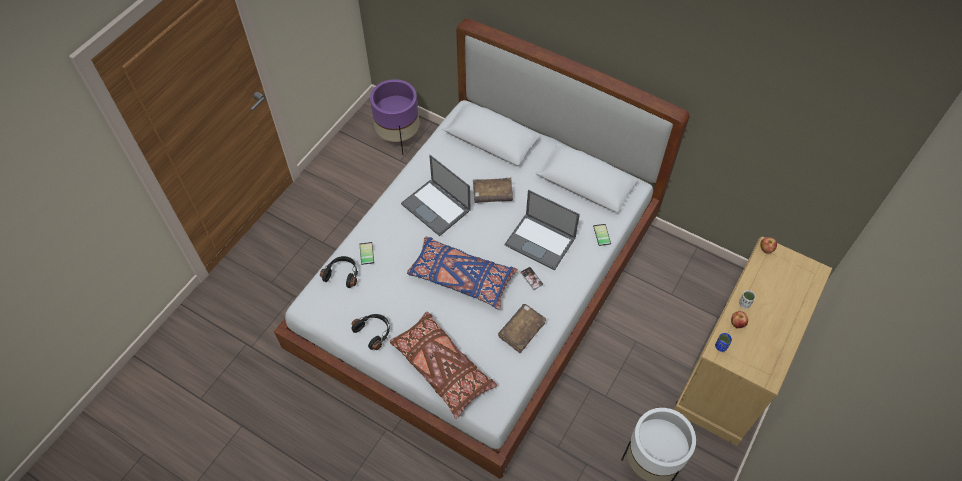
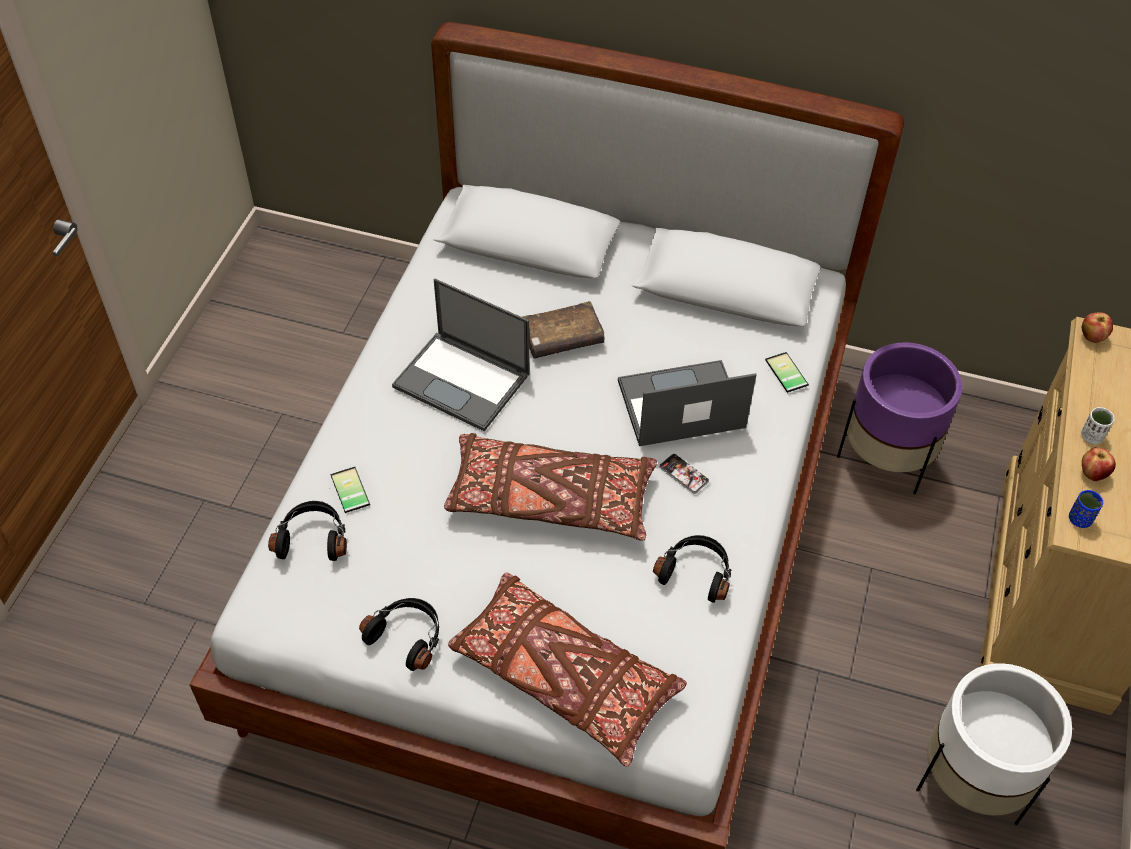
camera: 15 degrees left, 5 degrees down
(398, 137) = (328, 292): purple planter -> purple planter (885, 459)
(461, 278) = (550, 499): blue pillow -> brown pillow
(521, 330) = (696, 572): brown book -> black headphones
(541, 241) = (679, 405): laptop -> laptop turned 150 degrees clockwise

